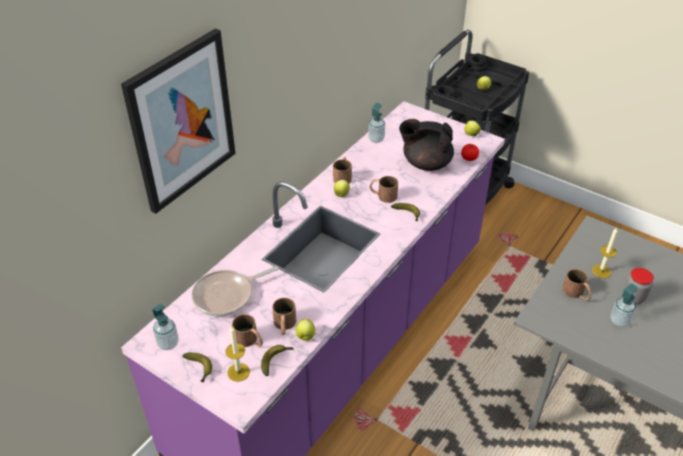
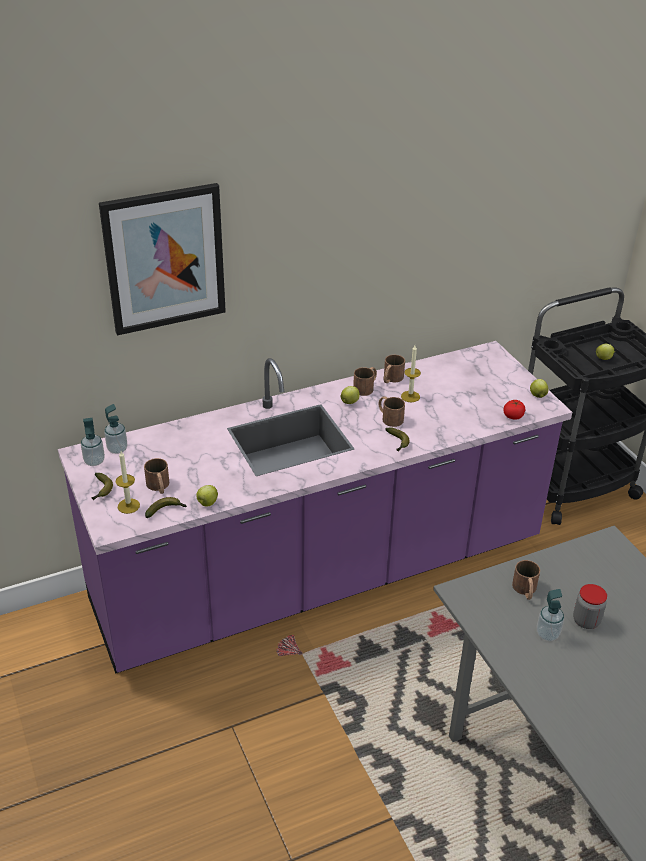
camera: 30 degrees right, 5 degrees down
(227, 295) = (172, 445): frying pan -> none
(284, 325) = (197, 487): brown mug -> brown mug (391, 379)
(376, 139) = (431, 366): soap dispenser -> soap dispenser (117, 449)
(425, 163) = (461, 405): black teapot -> none
(601, 271) = (575, 582): candle -> candle (410, 396)

